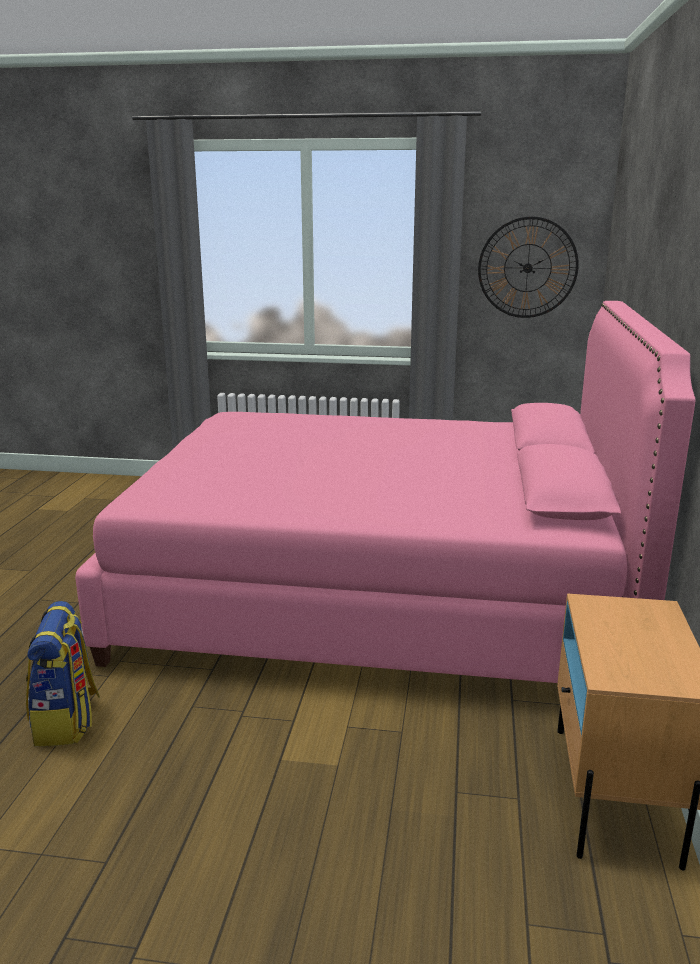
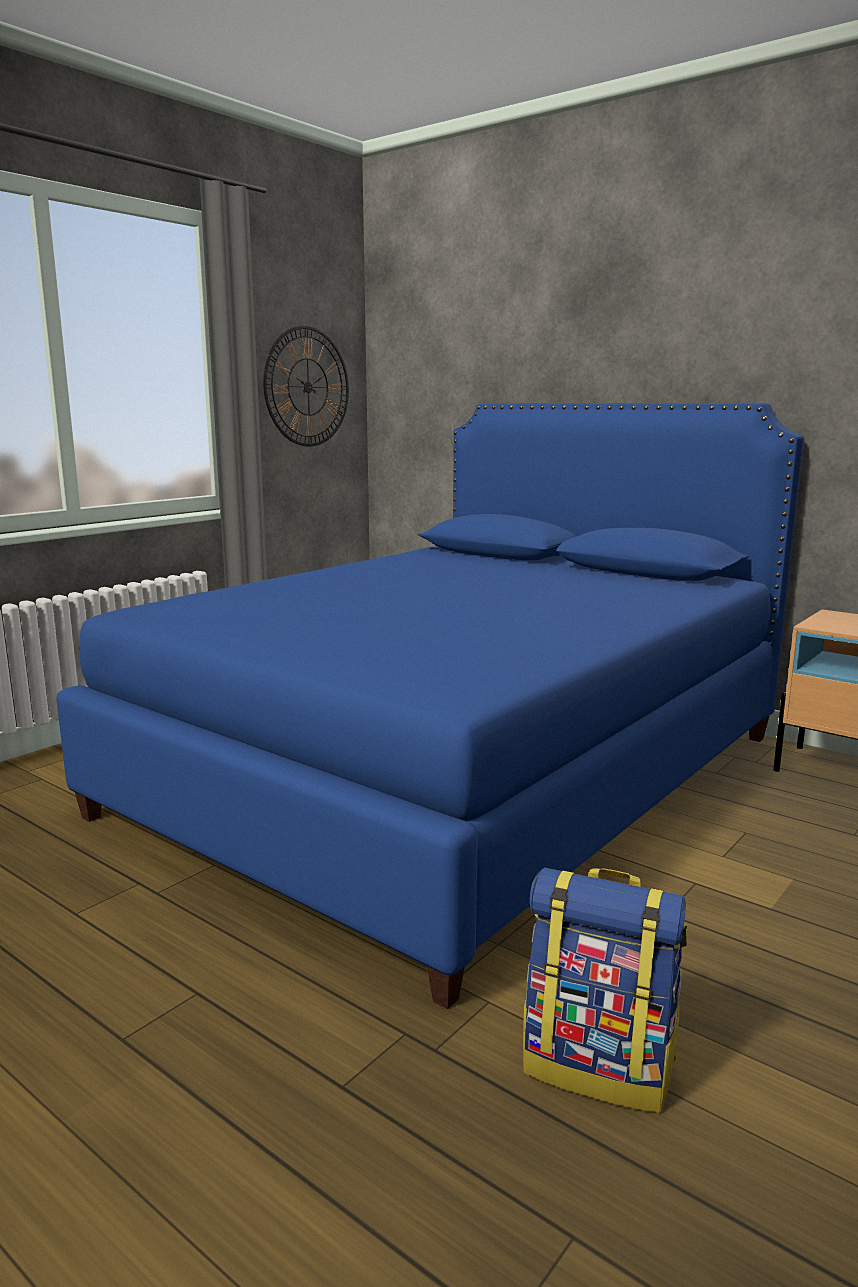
camera: 60 degrees left, 5 degrees down
(377, 595) = (458, 774): pink bed -> blue bed

